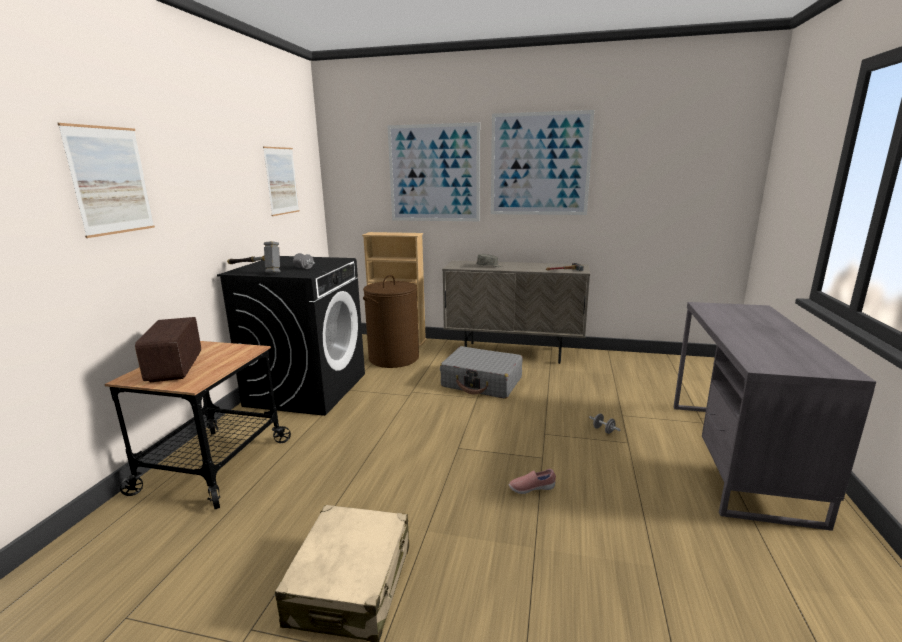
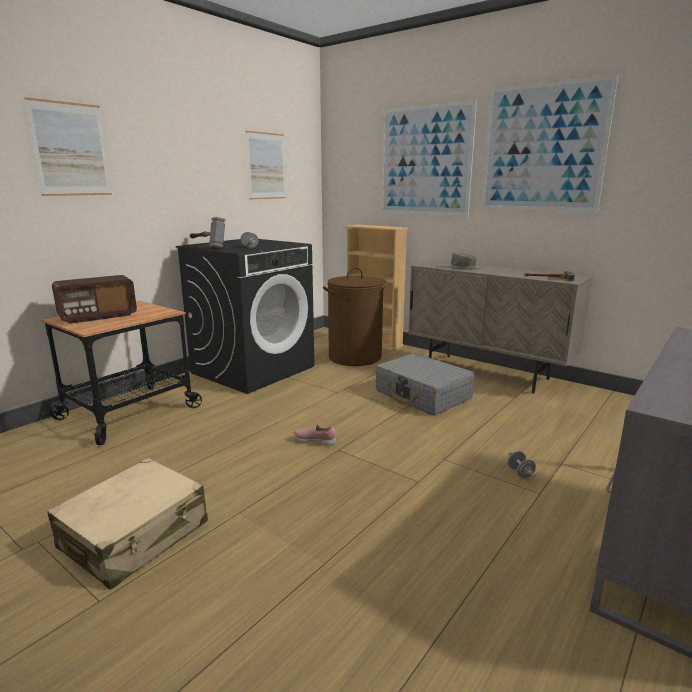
camera: 25 degrees right, 0 degrees up
(175, 368) = (98, 316): radio -> radio turned 135 degrees counterclockwise
(531, 488) = (376, 507): pink shoe -> pink shoe (314, 441)

